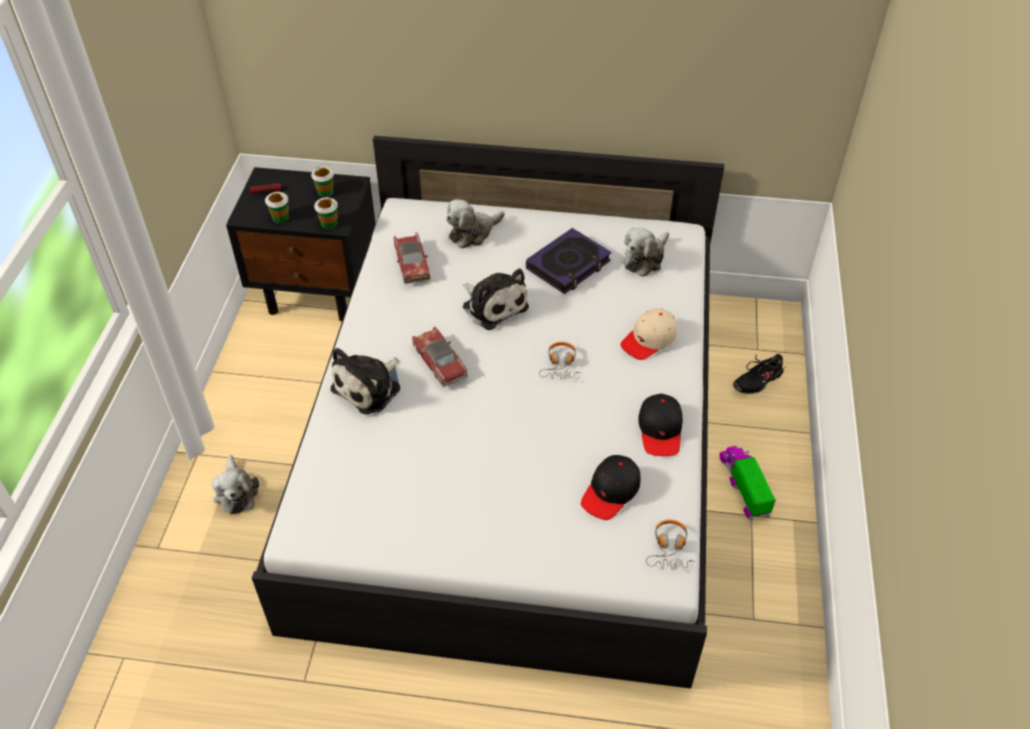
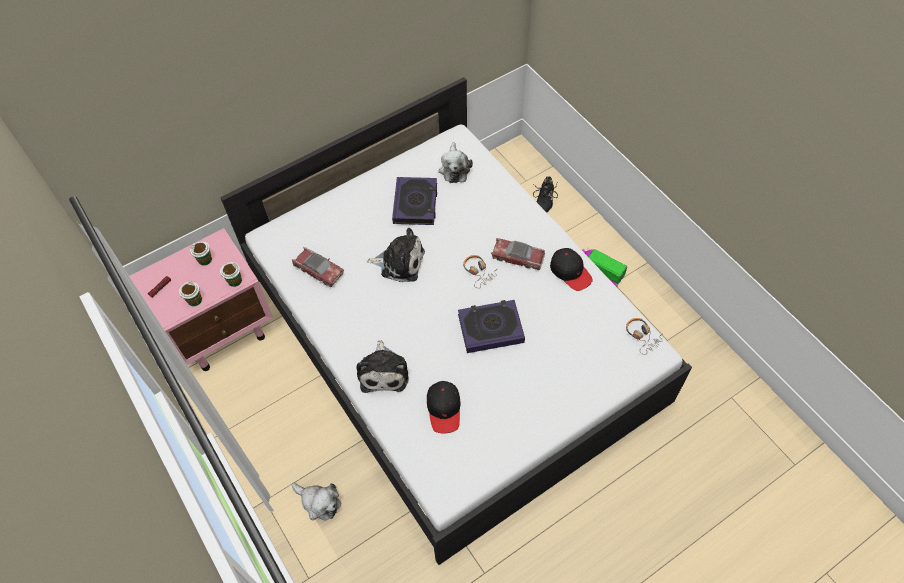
camera: 40 degrees left, 10 degrees up
(319, 291) = (222, 331): black nightstand -> pink nightstand
(440, 362) = (408, 323): toy car -> toy car (517, 257)
(473, 233) = (333, 221): plush toy -> none
(512, 422) = (490, 328): none -> book
(611, 492) = (583, 328): black cap -> black cap (444, 409)
(649, 339) = (509, 220): beige cap -> none

